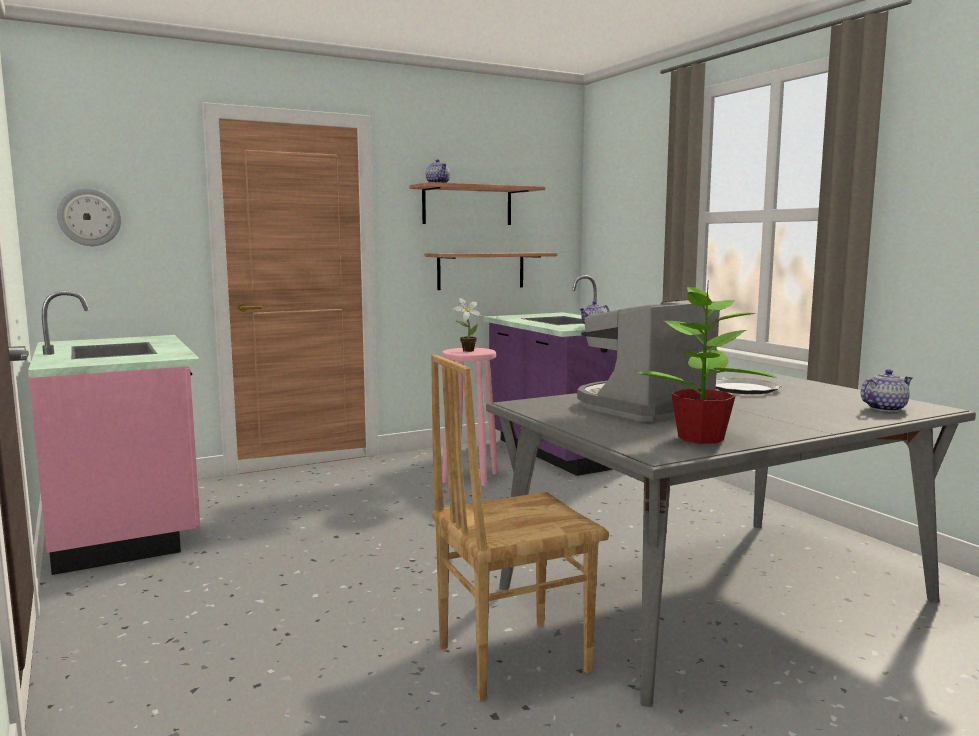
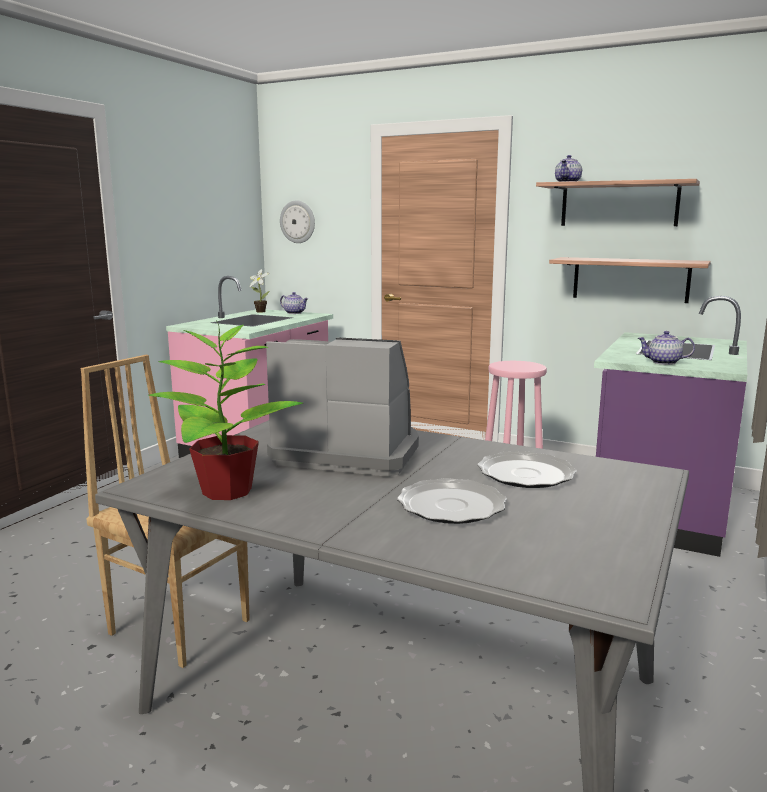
camera: 55 degrees right, 5 degrees up
(466, 350) = (514, 365): potted plant -> potted plant (260, 311)
(787, 406) = (451, 506): none -> plate
(884, 408) = (537, 559): teapot -> teapot (295, 313)

